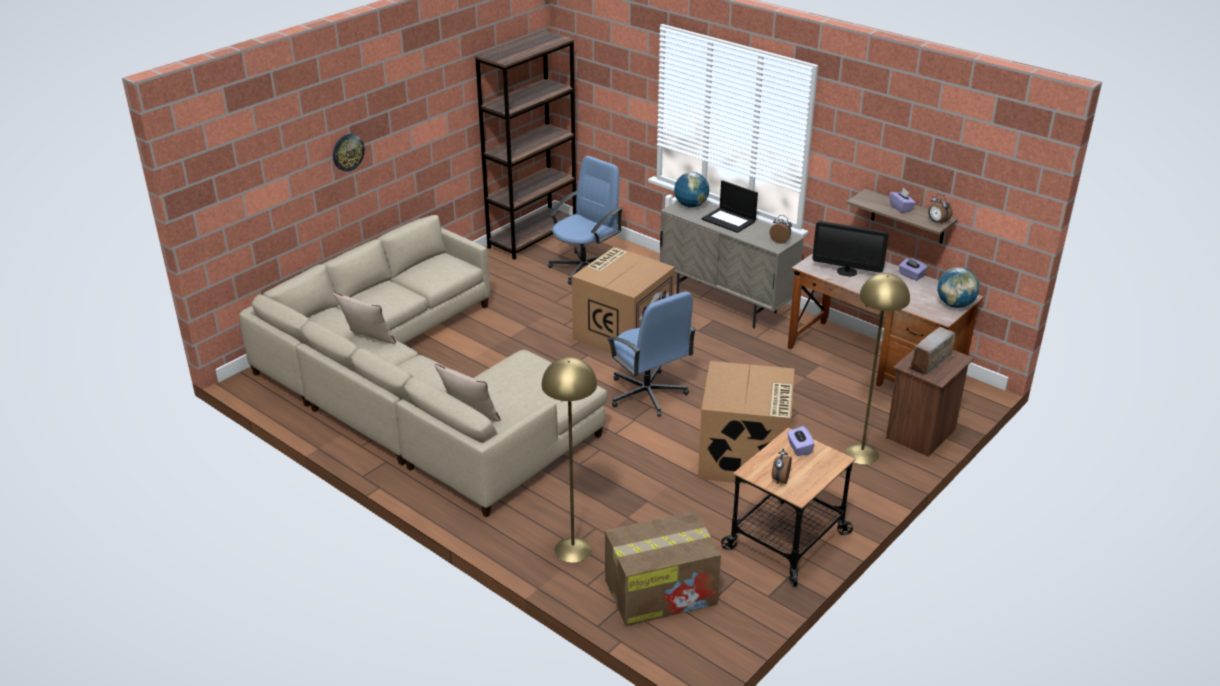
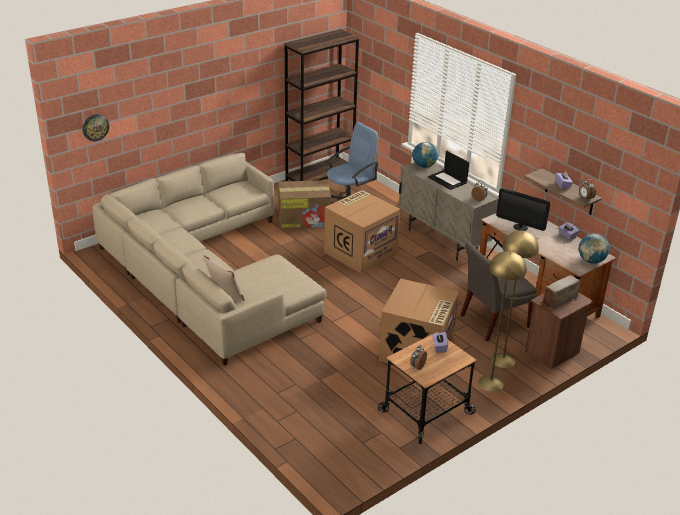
camera: 10 degrees right, 0 degrees up
(347, 152) = (182, 102): wall clock -> wall clock (95, 127)
(369, 341) = (174, 235): beige pillow -> none
(573, 549) = (275, 395): yellow floor lamp -> yellow floor lamp (490, 383)
(647, 394) = (363, 298): blue office chair -> none
(662, 591) = (326, 433): cardboard box -> cardboard box (305, 219)
(829, 404) = (492, 321): none -> grey chair

